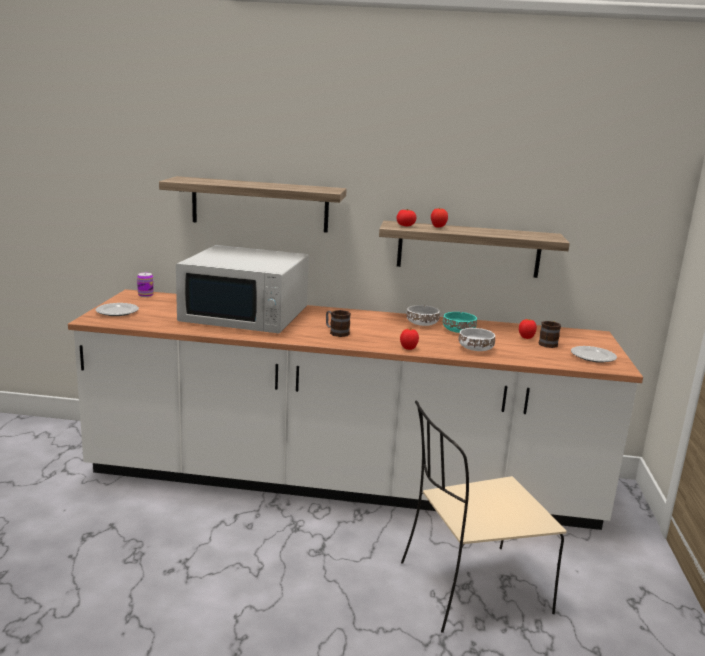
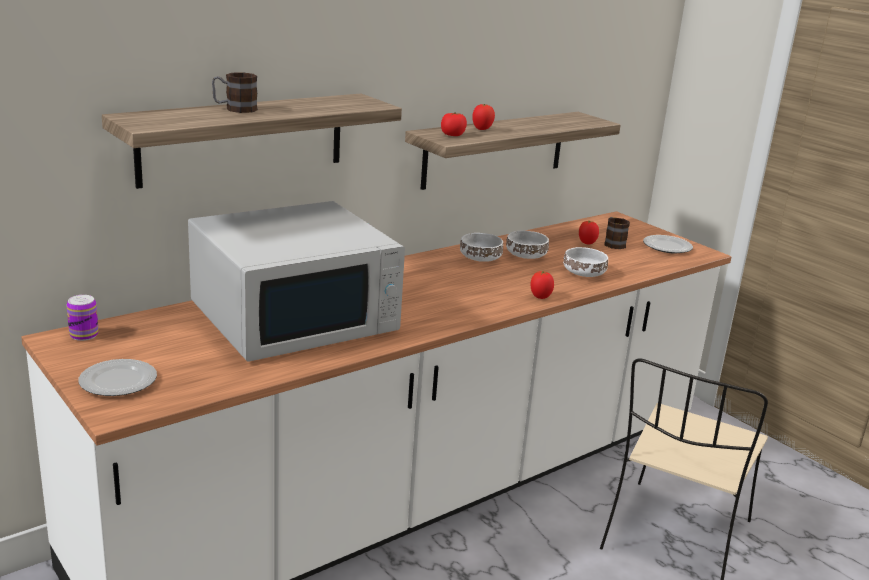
camera: 45 degrees left, 5 degrees up
(336, 332) = (438, 303): mug -> mug (235, 109)
(458, 331) = (526, 256): turquoise bowl -> white bowl

